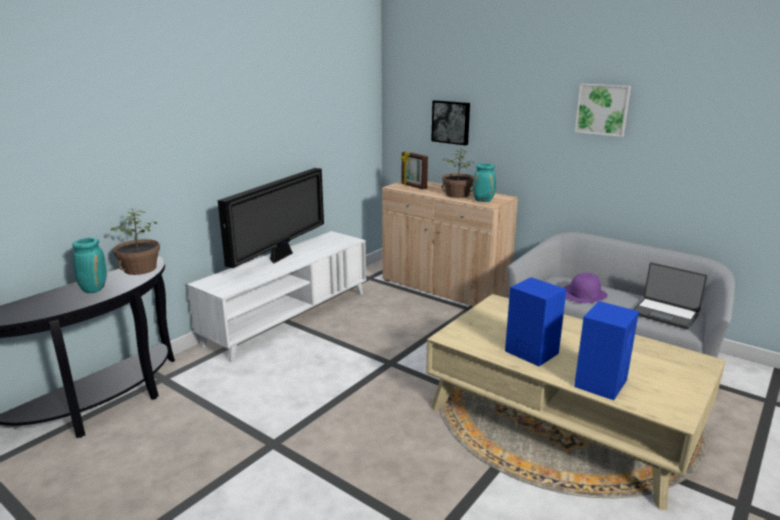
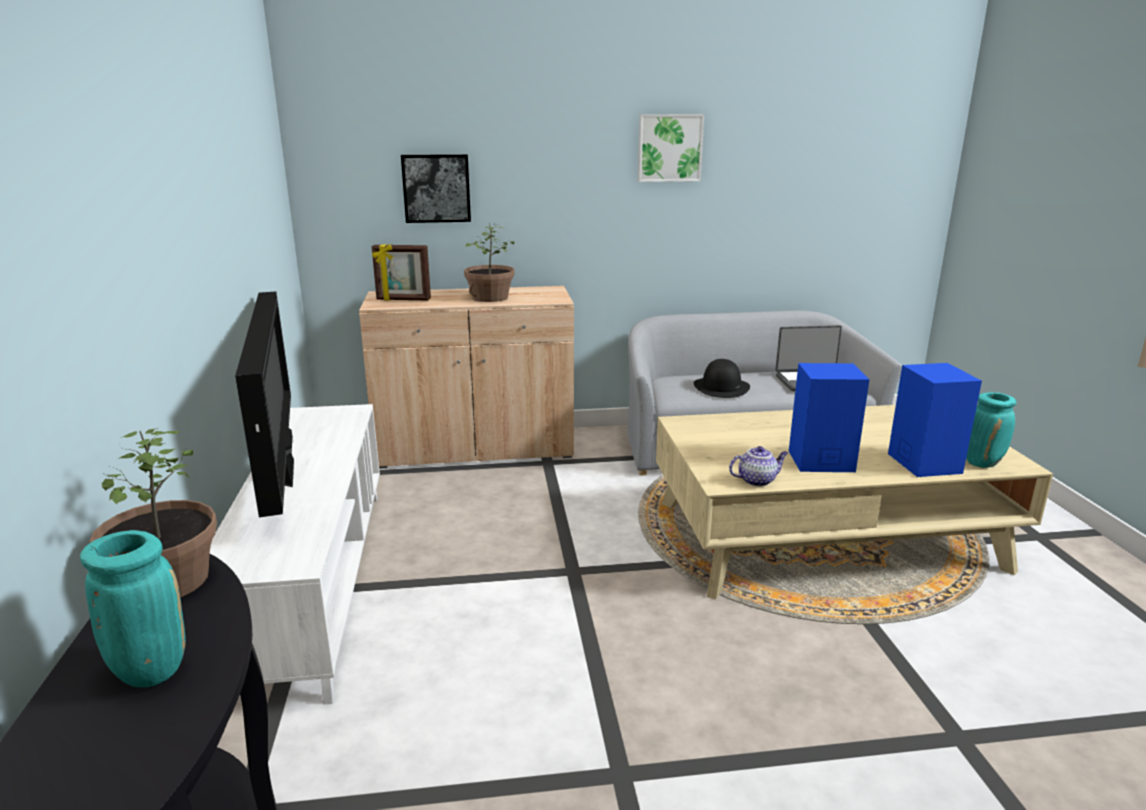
camera: 45 degrees left, 0 degrees up
(469, 344) = (757, 480): none -> teapot
(483, 201) = (540, 298): turquoise vase -> turquoise vase (982, 463)
(584, 294) = (721, 387): purple hat -> black hat

